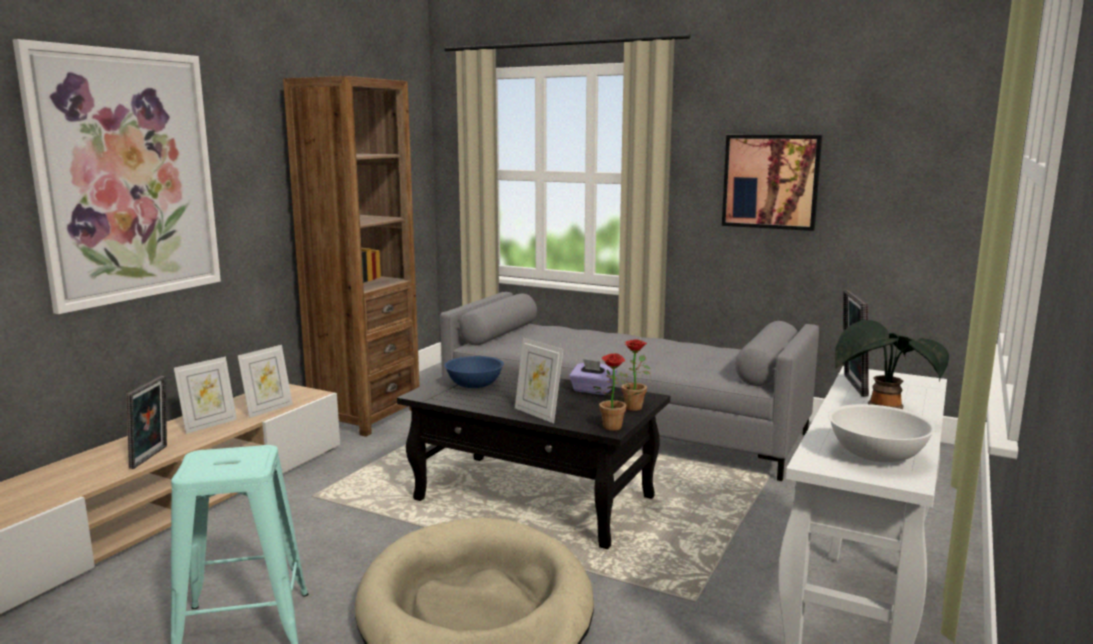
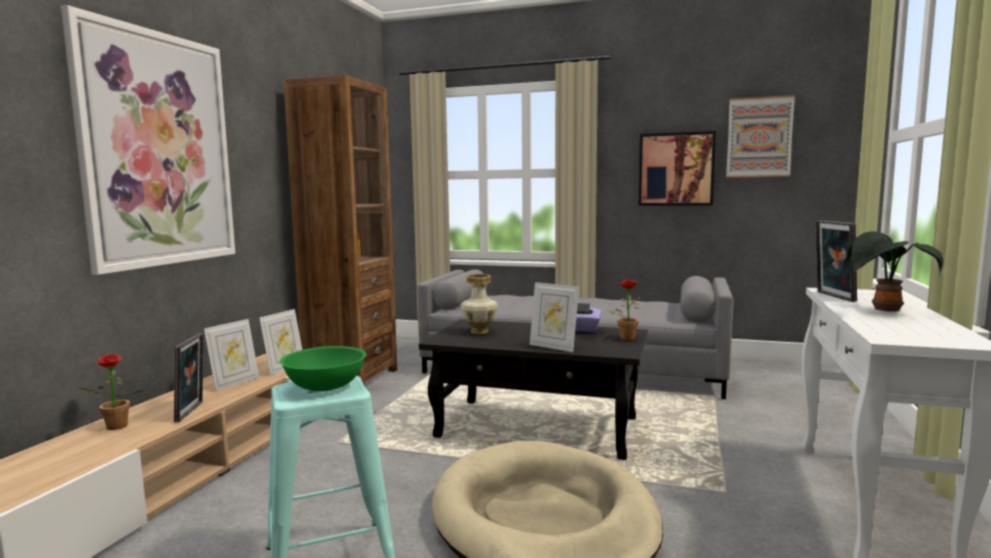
camera: 10 degrees left, 5 degrees down
(234, 457) = (325, 386): none -> green bowl
(474, 384) = (479, 331): blue bowl -> vase
(611, 428) = (624, 352): potted plant -> potted plant (113, 428)
(877, 145) = (759, 137): none -> picture
(877, 455) = (926, 332): white bowl -> none

